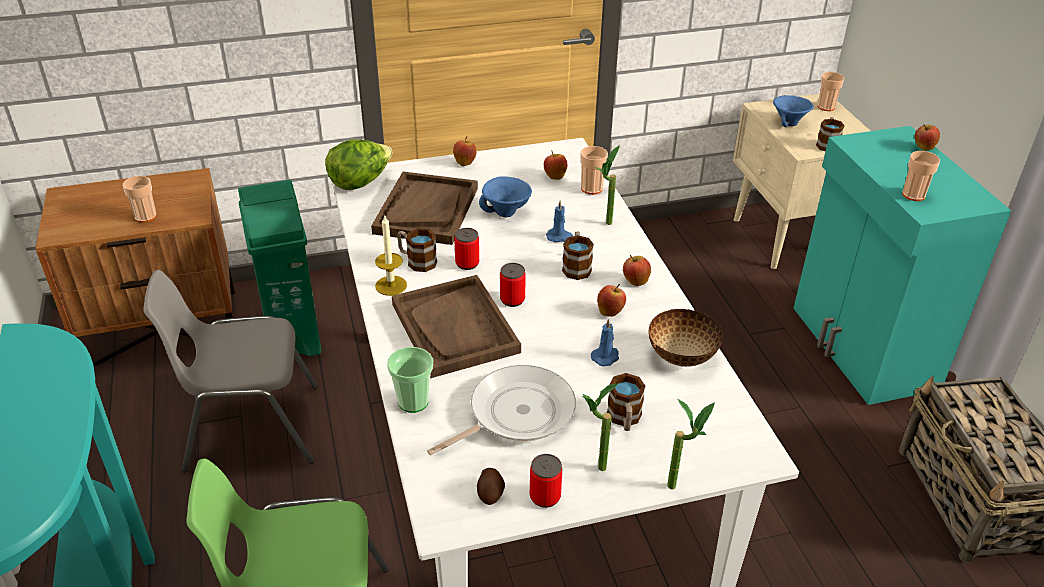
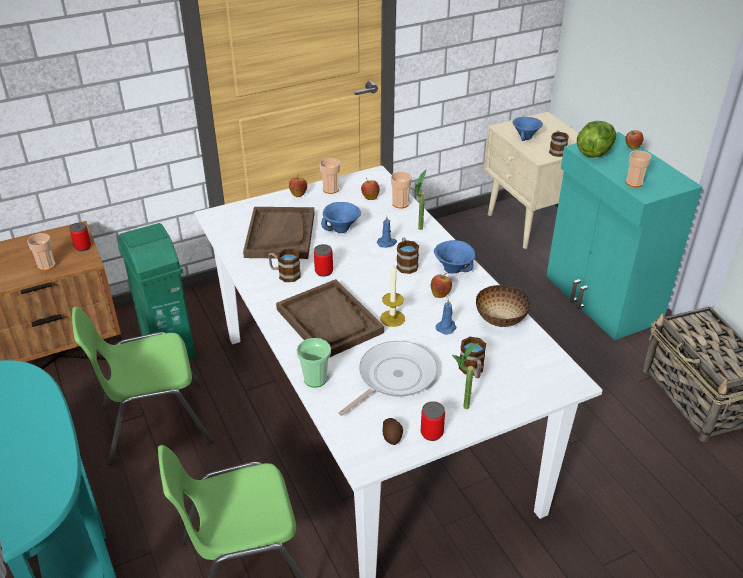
camera: 10 degrees left, 0 degrees up
(250, 428) = (154, 423): grey chair -> green chair
(360, 182) = (221, 218): lettuce -> lettuce (594, 152)
(391, 285) = (271, 295): candle -> candle (392, 318)
(512, 299) = (366, 294): can -> can (83, 247)
(635, 281) = (452, 270): apple -> blue bowl
(680, 486) = (524, 411): potted plant -> none
(826, 107) = (549, 122): cup -> cup (330, 189)

